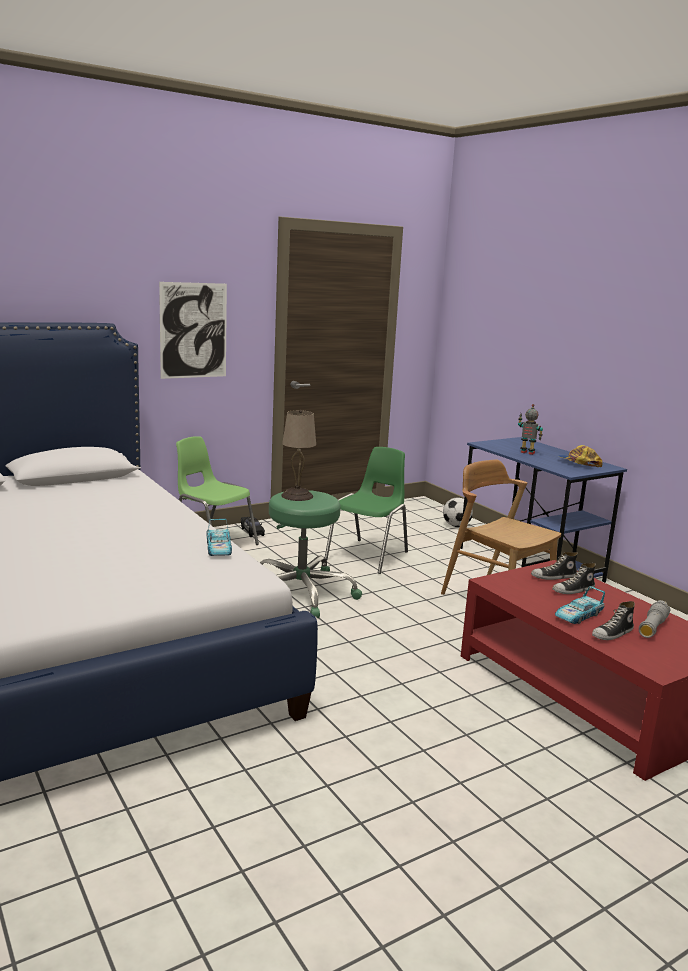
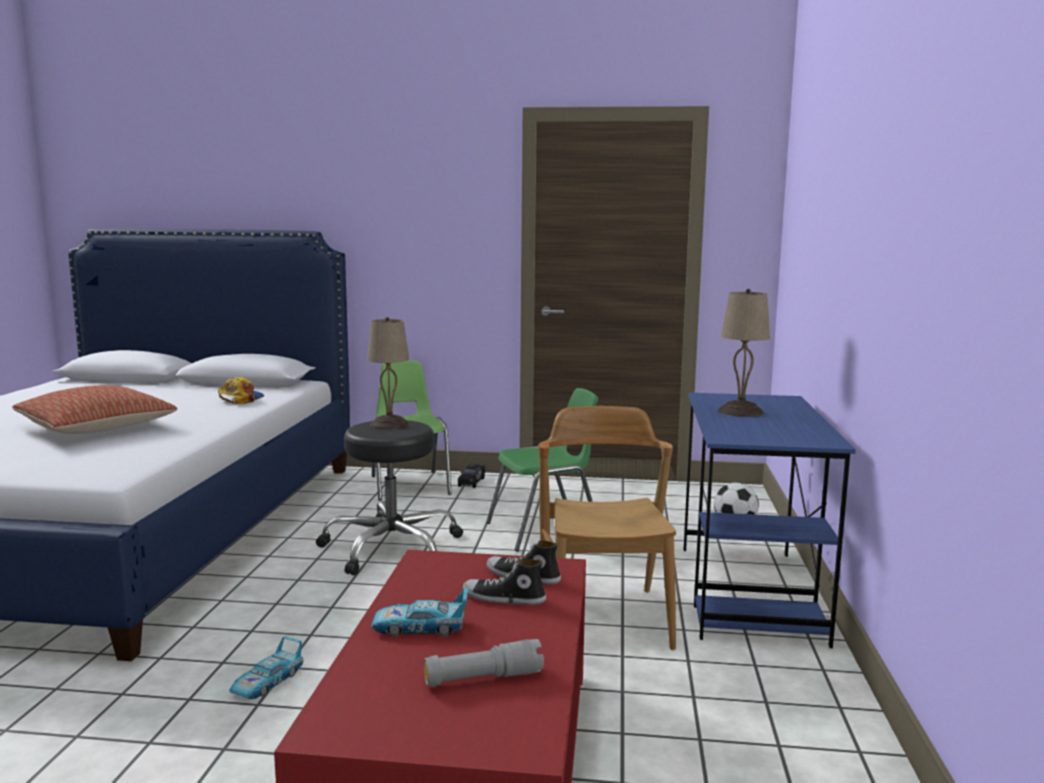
camera: 40 degrees right, 5 degrees down
(100, 544) = (97, 428): none -> pillow
(193, 330) = (418, 242): picture -> none
(219, 548) = (163, 449): toy car -> toy car (267, 682)
(301, 593) = (391, 548): green stool -> black stool
(527, 453) = (739, 411): toy robot -> beige table lamp
(578, 463) = (785, 431): cap -> cap (241, 399)
(612, 634) = (400, 664): shoe -> none

